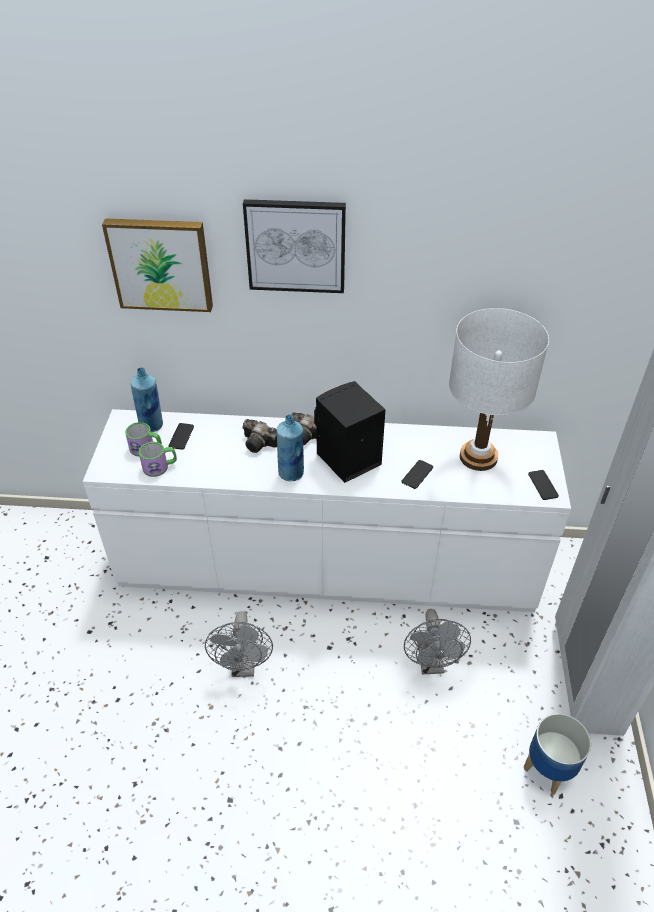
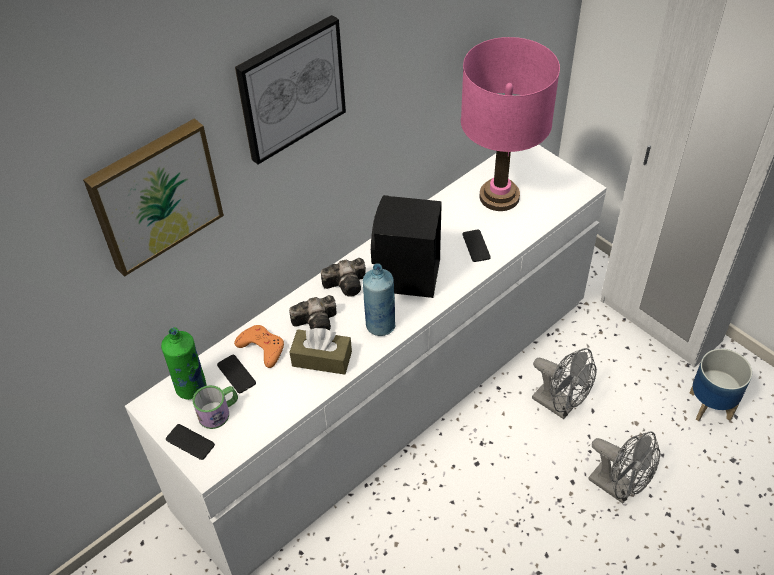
camera: 45 degrees left, 5 degrees up
(152, 425) = (191, 387): blue bottle -> green bottle
(160, 467) = (258, 416): mug -> none
(212, 433) = (262, 348): none -> orange game controller
(234, 464) = (322, 359): none -> brown tissue box
(244, 666) = (433, 542): grey fan -> grey fan (618, 487)
(478, 457) = (499, 197): white table lamp -> pink table lamp
(543, 485) = (568, 184): phone -> phone (190, 442)

